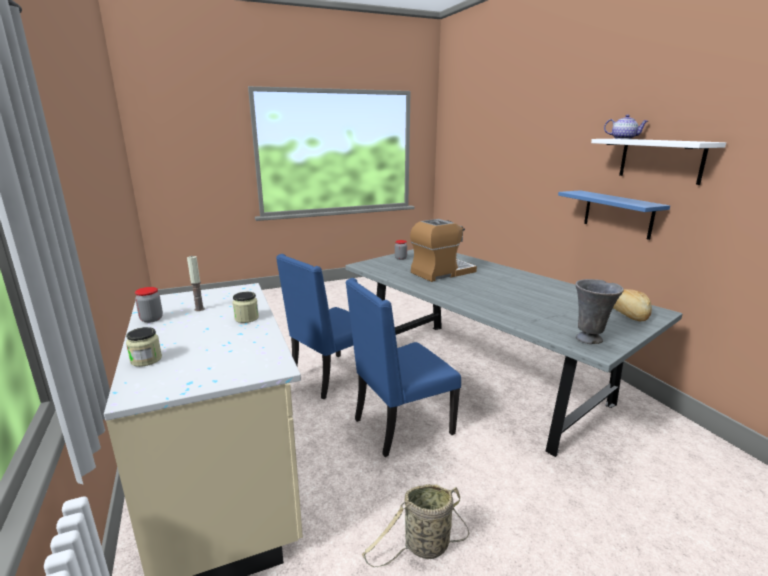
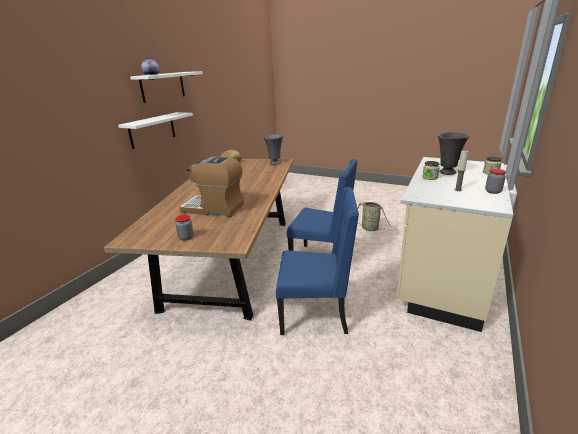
camera: 130 degrees left, 5 degrees up
(225, 336) = (447, 173): none -> grey vase
(481, 376) = (233, 259): grey dining table -> brown dining table
(618, 214) = (152, 130): blue shelf -> white shelf

